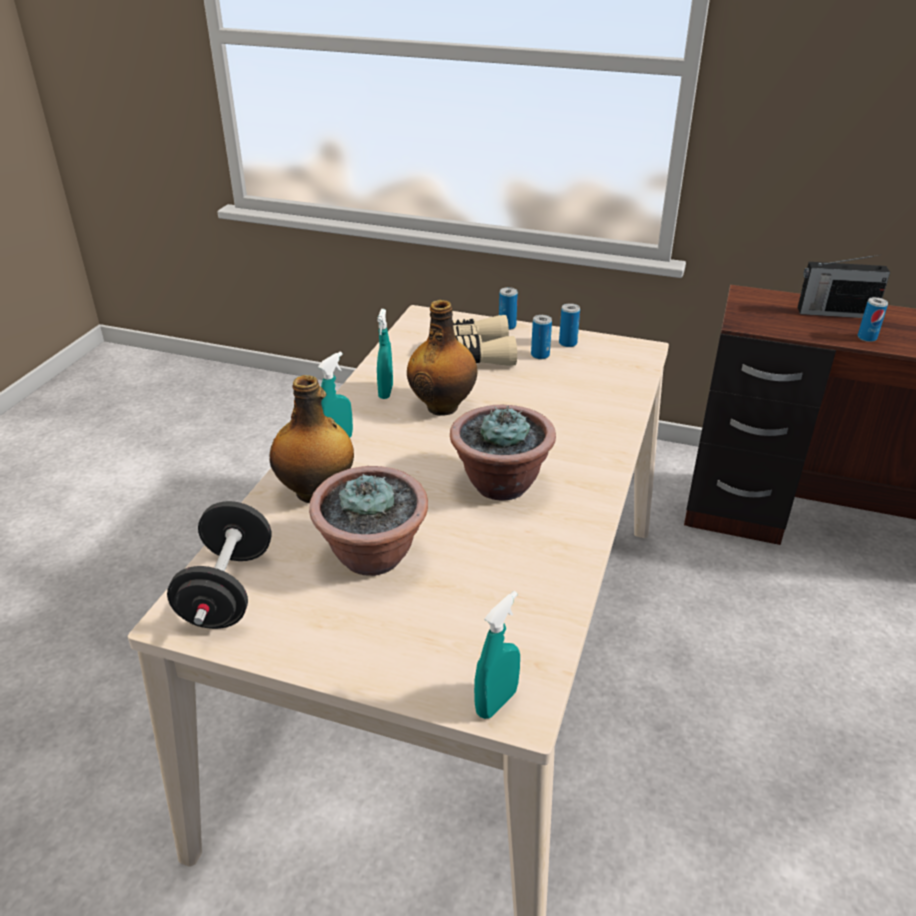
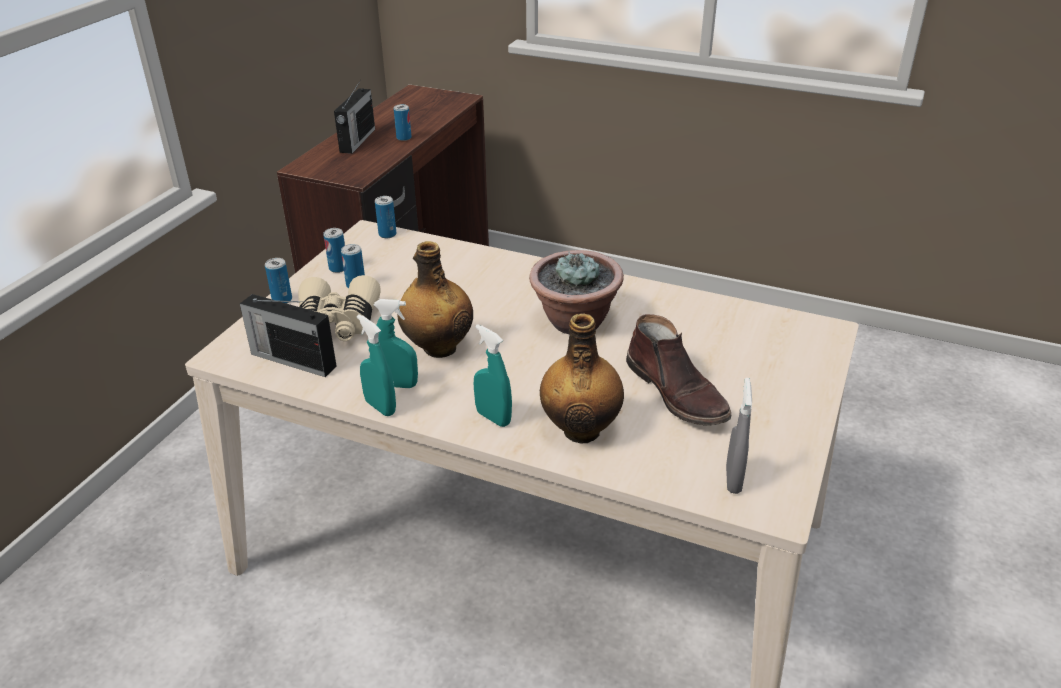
camera: 85 degrees left, 0 degrees up
(227, 590) = (733, 479): black dumbbell -> grey spray bottle
(373, 556) = (677, 392): potted plant -> brown boot
(419, 342) = (292, 359): none -> radio
(496, 702) = (823, 339): turquoise spray bottle -> turquoise spray bottle (380, 407)
(643, 359) = (387, 234): none -> can

